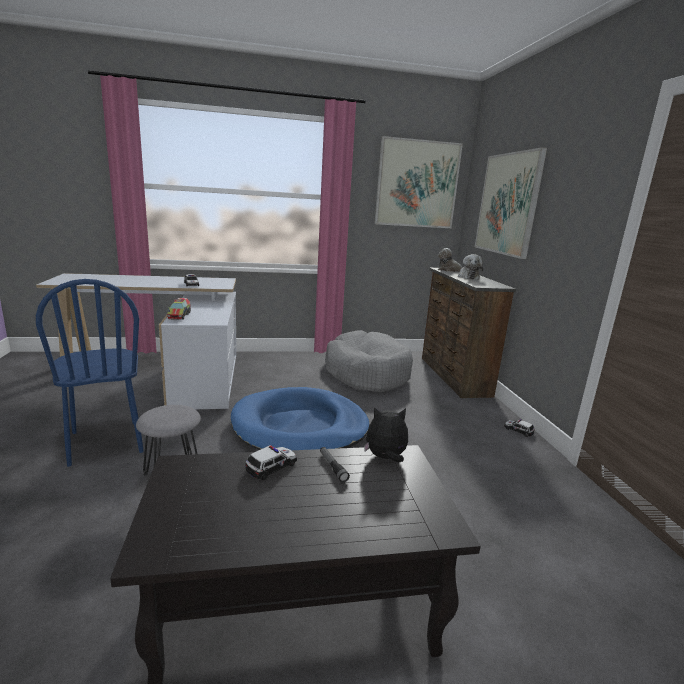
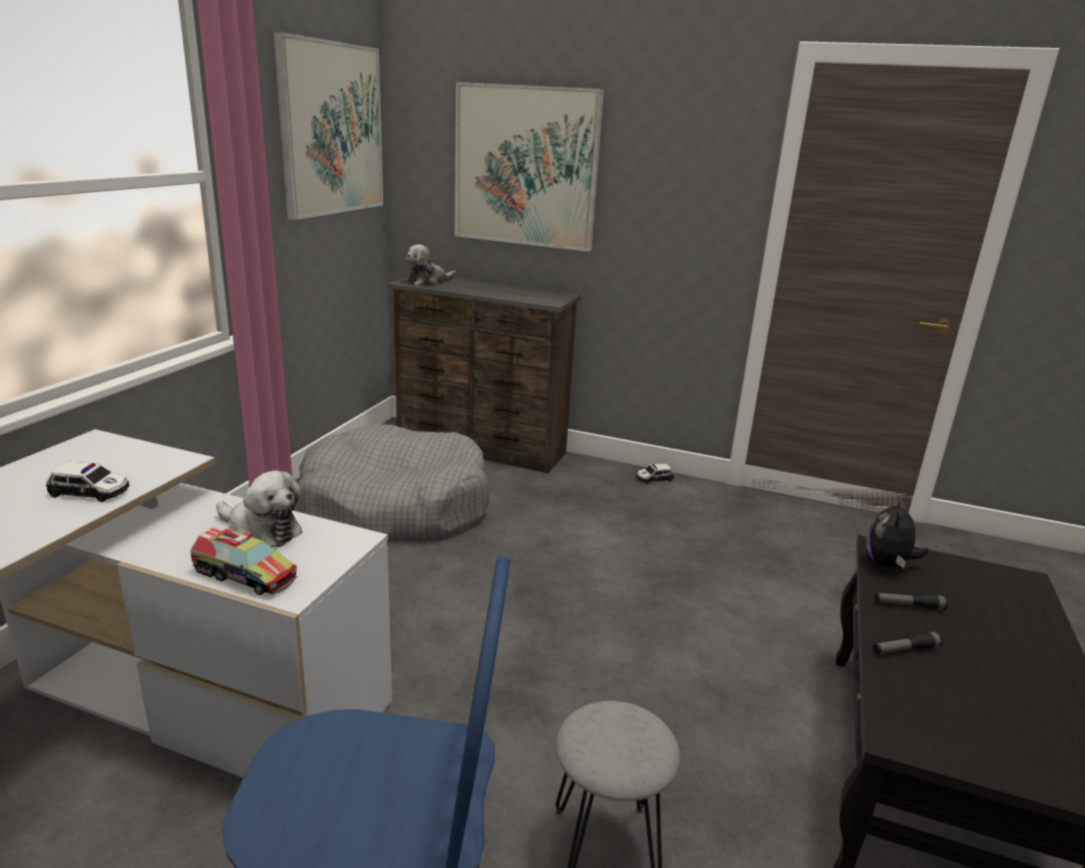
camera: 60 degrees left, 5 degrees up
(272, 466) = (905, 650): toy car -> flashlight
(300, 426) = (524, 637): blue dog bed -> none
(468, 277) = (488, 289): plush toy -> plush toy (261, 531)

